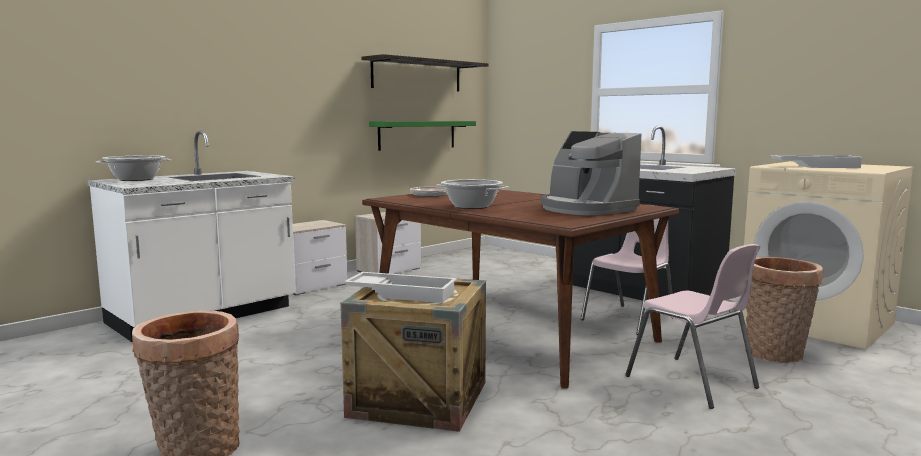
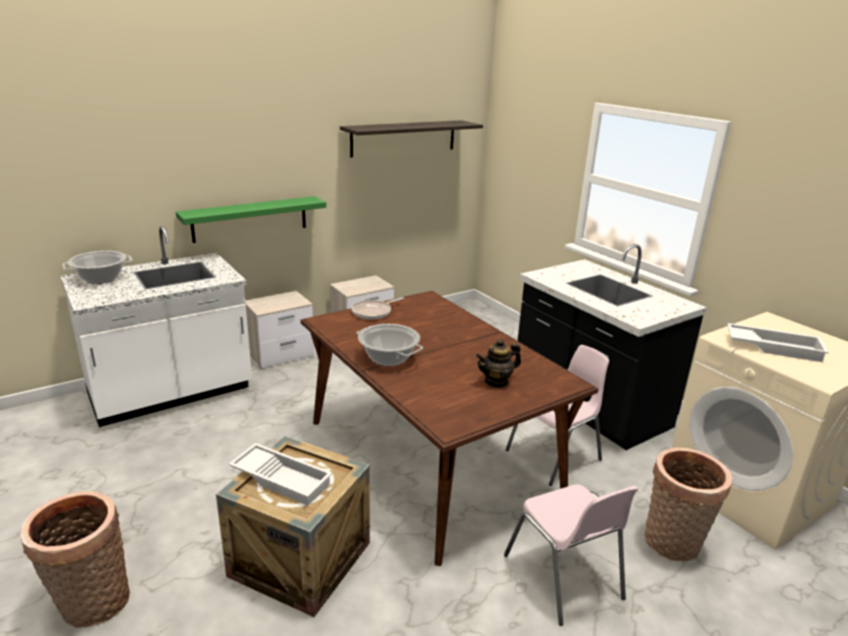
camera: 10 degrees right, 15 degrees up
(417, 135) = (402, 199): green shelf -> green shelf (250, 219)
(585, 209) = (496, 381): coffee machine -> teapot

